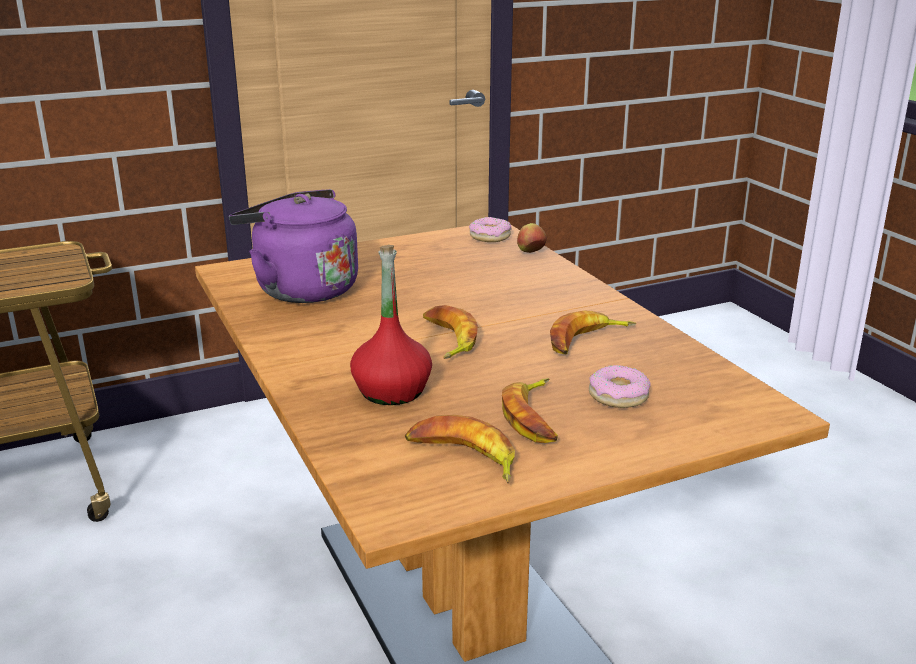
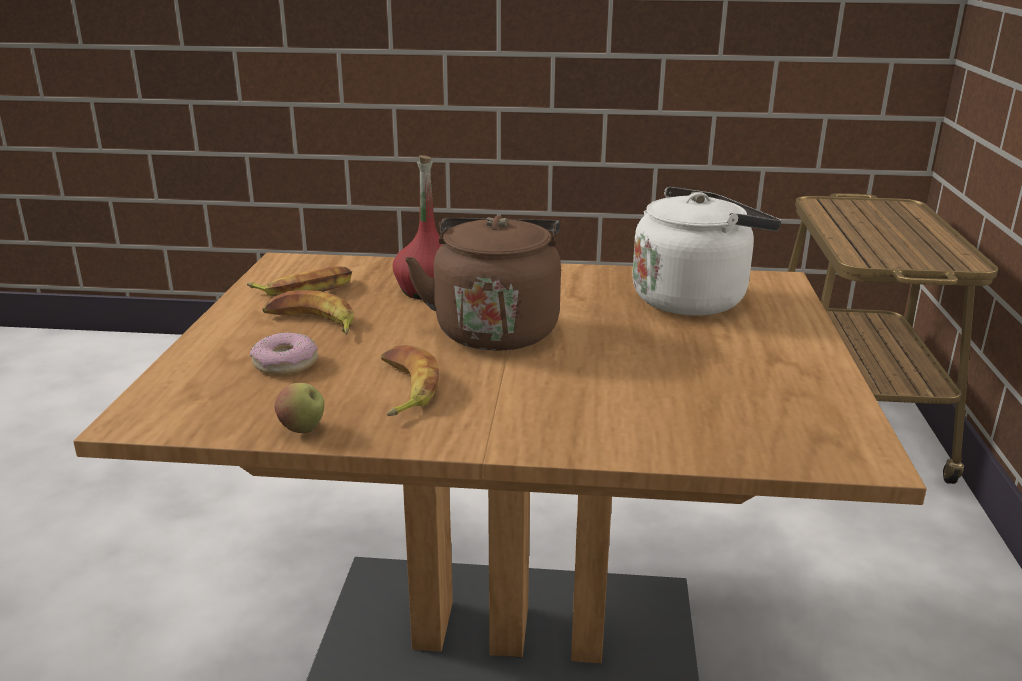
camera: 120 degrees right, 0 degrees up
(301, 289) = (693, 299): purple kettle -> white kettle
(447, 339) = (495, 329): banana -> brown kettle
(490, 236) = (825, 444): donut -> none
(531, 252) = (725, 452): apple -> apple (302, 429)

